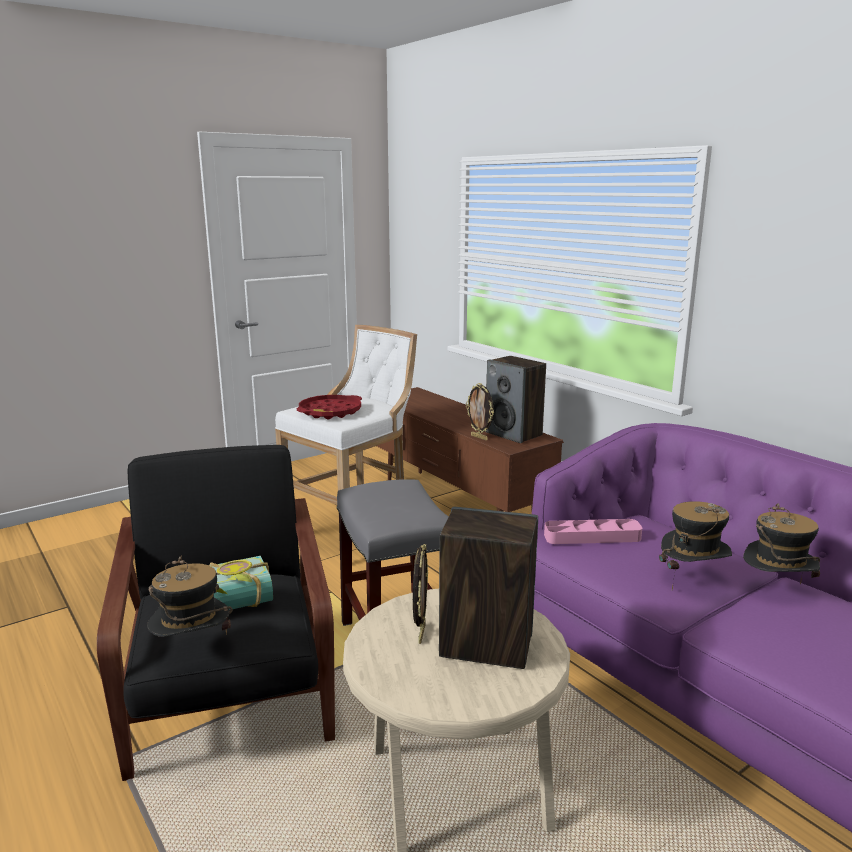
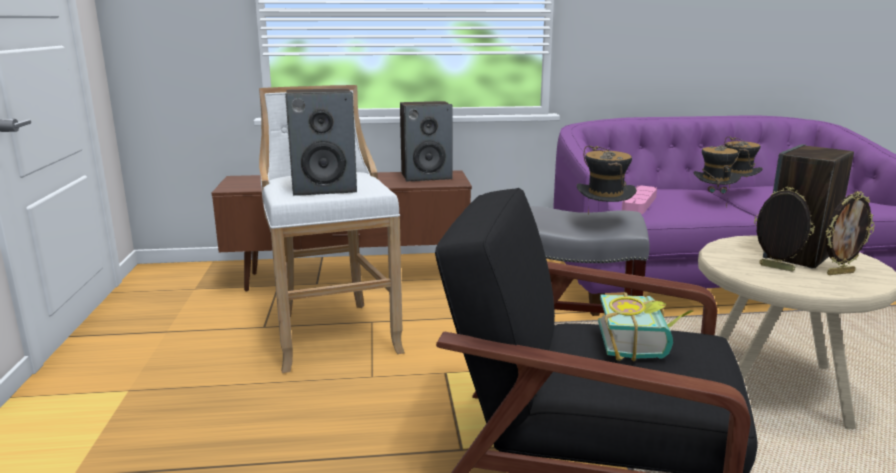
camera: 60 degrees left, 0 degrees up
(193, 651) = (727, 377): hat -> hat (603, 223)
(330, 412) = (325, 188): red tray -> speaker
(479, 437) = (417, 185): picture frame -> picture frame (839, 273)

